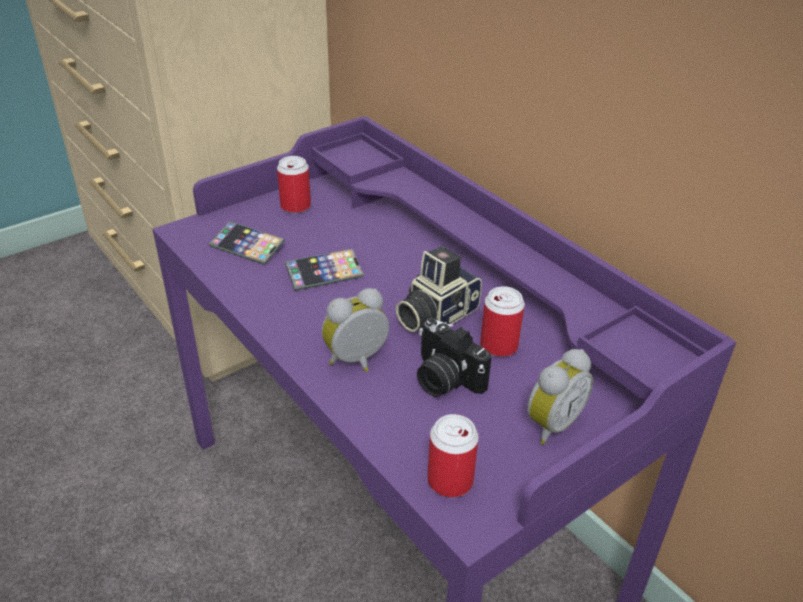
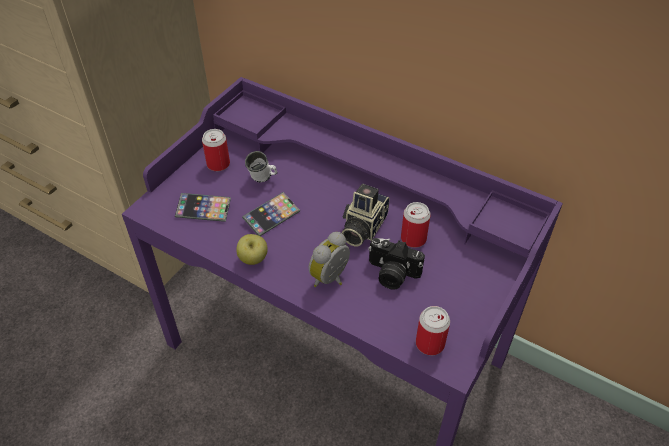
camera: 20 degrees left, 10 degrees up
(271, 313) = (253, 259): none -> apple
(339, 233) = (263, 179): none -> white mug
(550, 424) = (469, 285): alarm clock -> none

